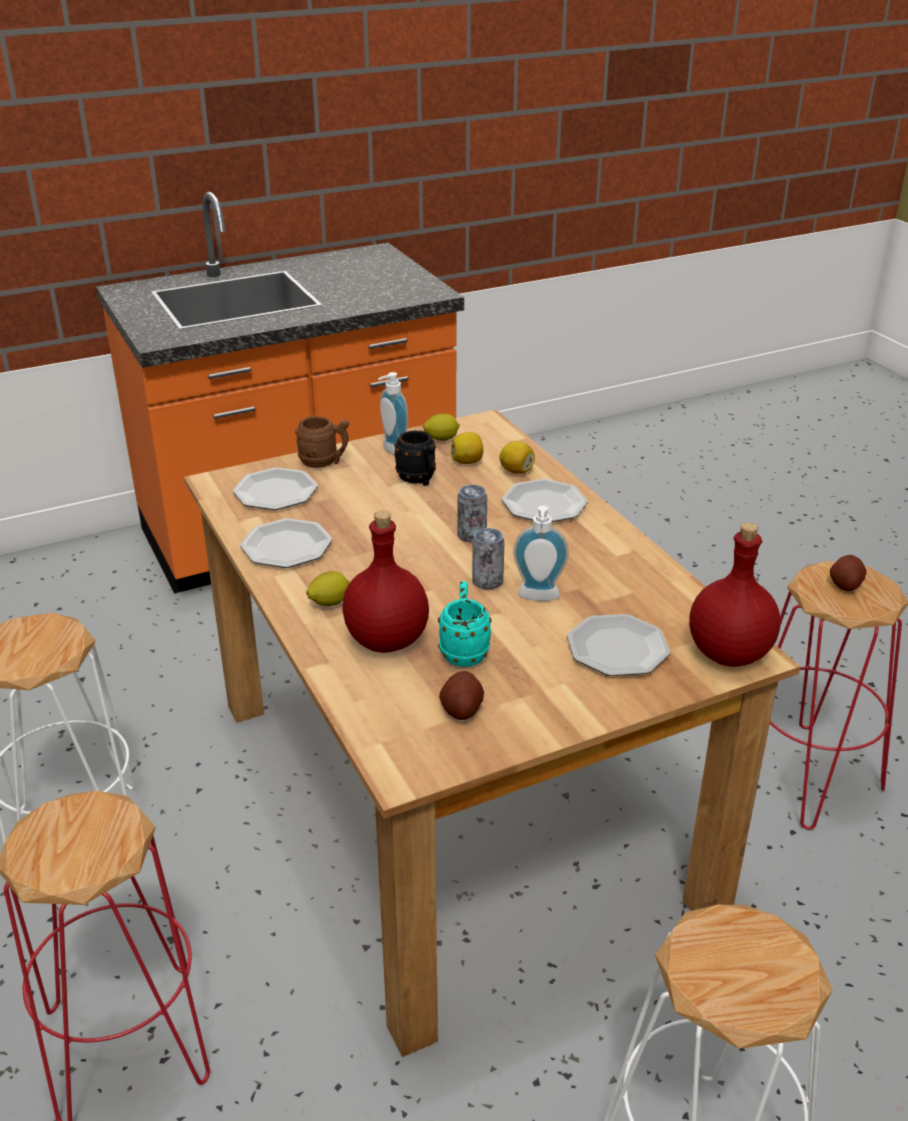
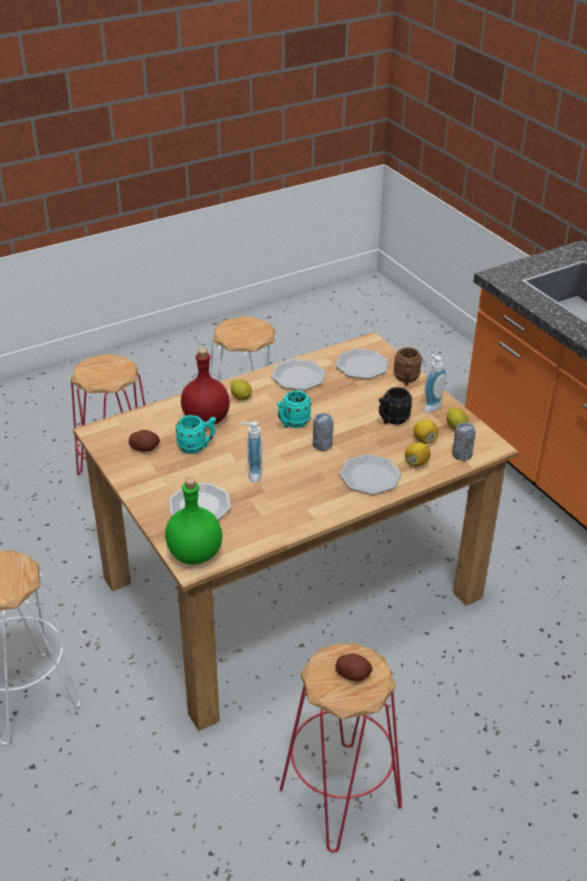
camera: 85 degrees right, 5 degrees up
(414, 558) = (292, 424): none -> turquoise mug
(487, 581) = (268, 453): can -> can (462, 455)
(728, 653) = (196, 554): red bottle -> green bottle

